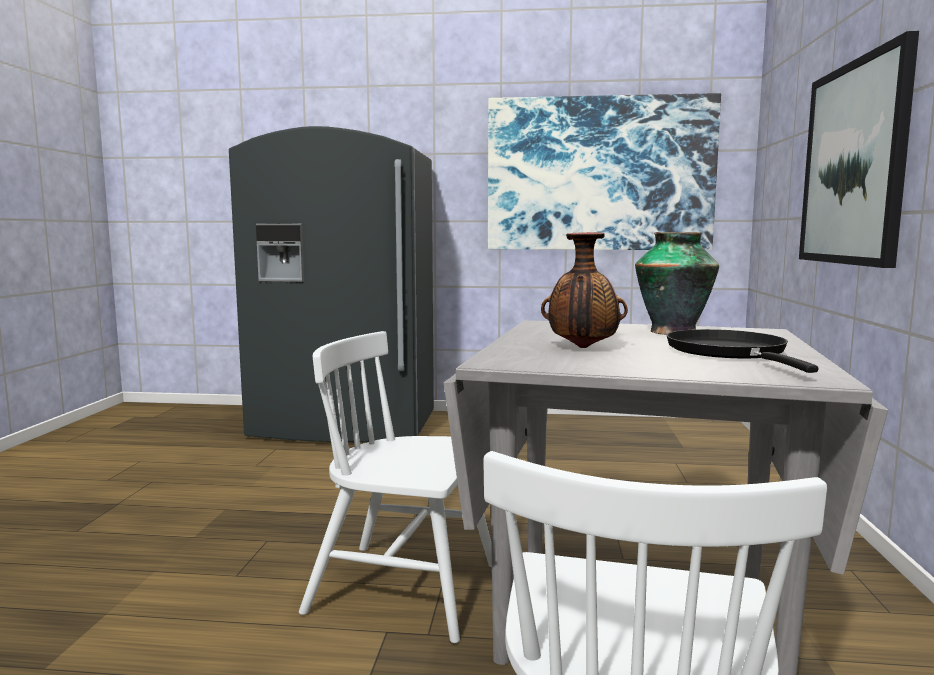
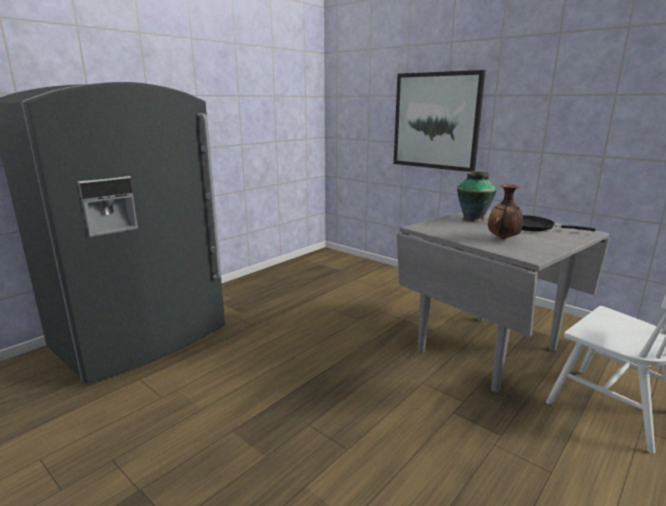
camera: 55 degrees left, 10 degrees up
(405, 589) = (416, 393): white chair -> none
(599, 174) = (258, 111): picture -> none

